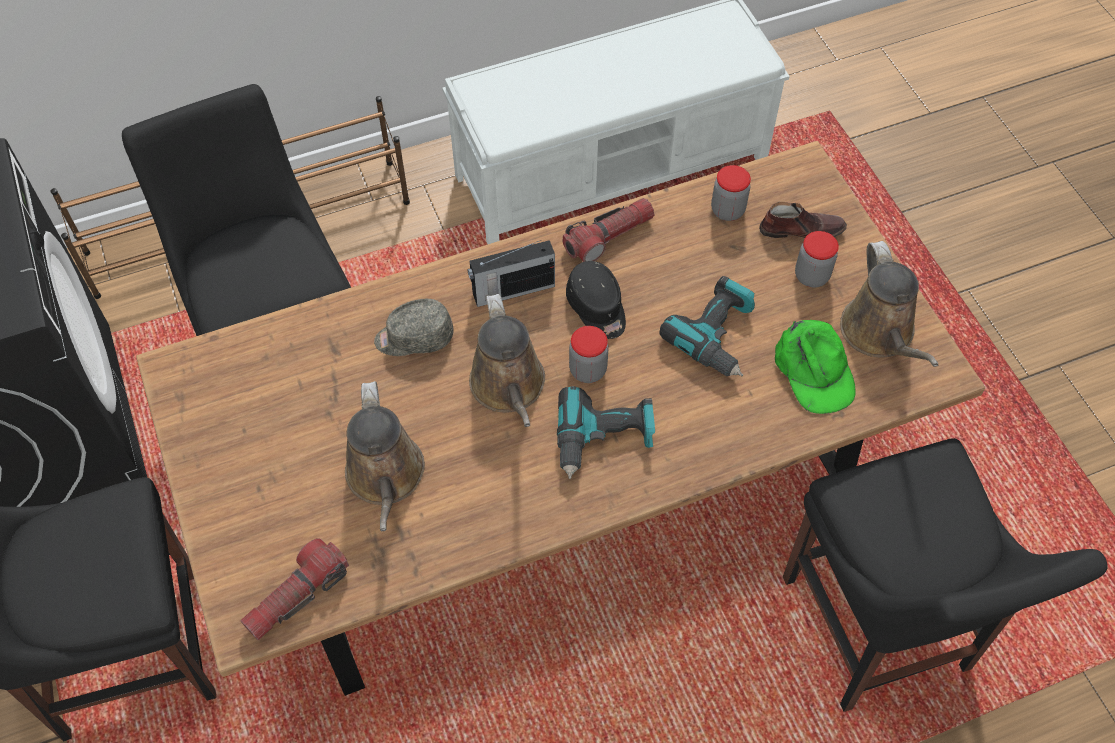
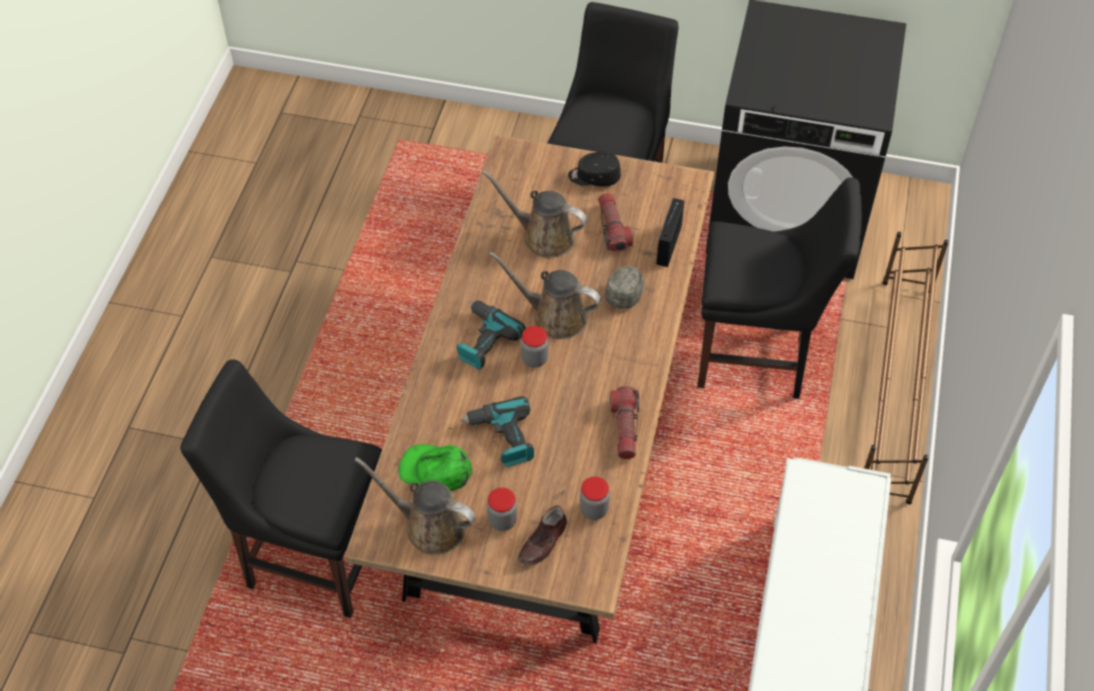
camera: 125 degrees right, 5 degrees down
(297, 596) = (507, 175): flashlight -> flashlight (612, 228)
(512, 290) = (623, 354): radio -> radio (669, 244)
(597, 309) = (574, 389): black cap -> black cap (594, 177)

